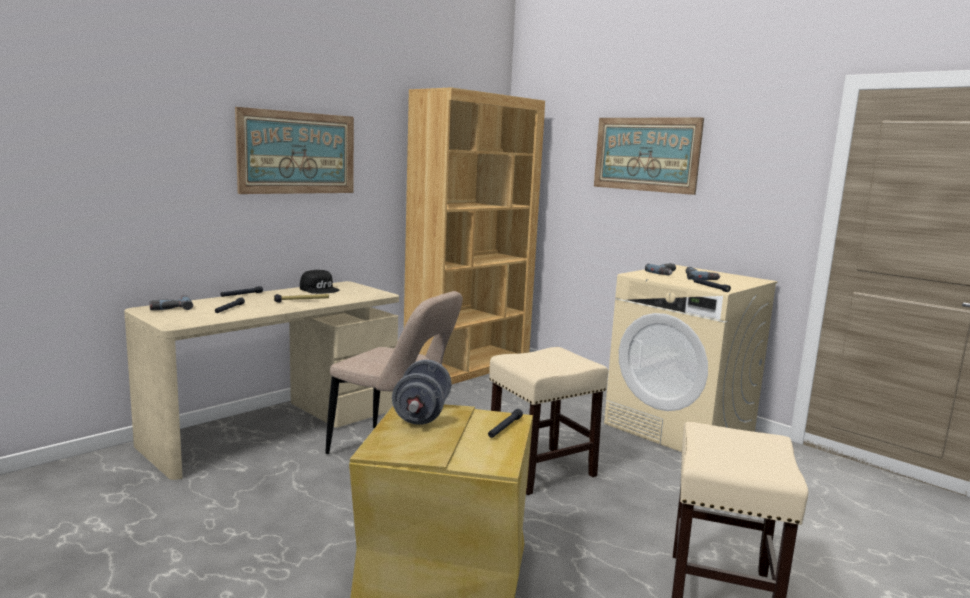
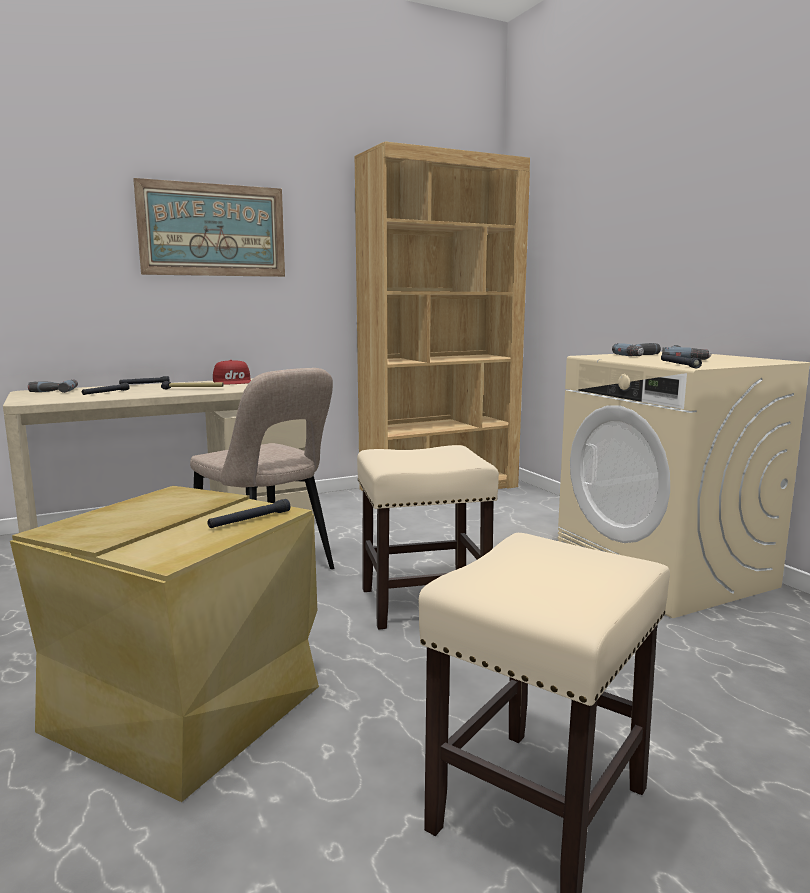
camera: 20 degrees right, 0 degrees up
(320, 289) = (234, 382): black cap -> red cap
(421, 415) = (171, 499): grey dumbbell -> none
(646, 154) = (643, 205): picture -> none

